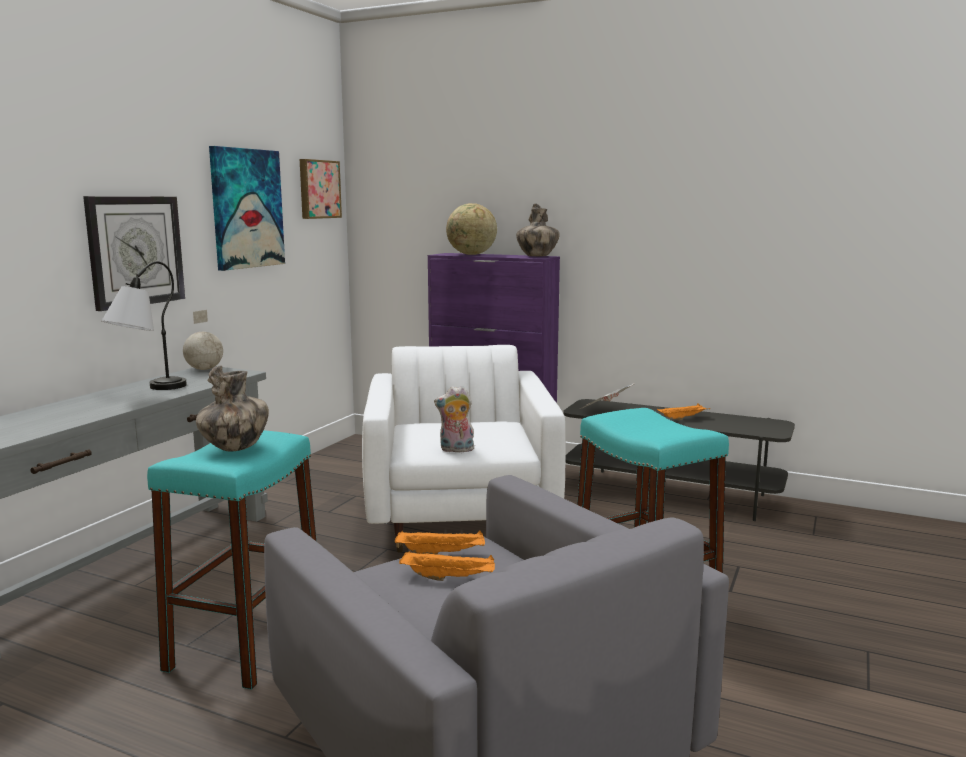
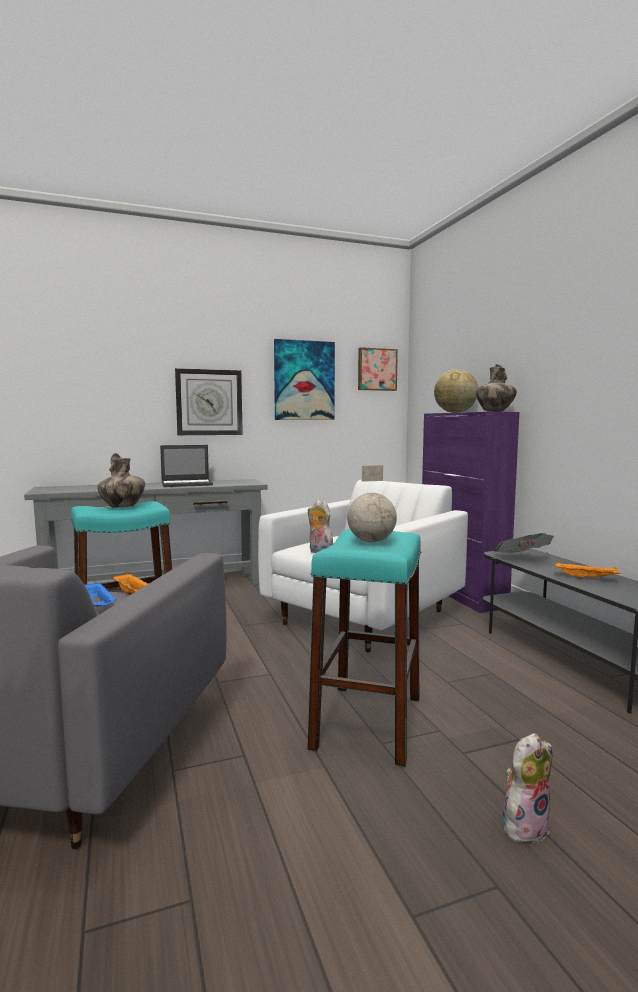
camera: 45 degrees right, 5 degrees down
(148, 391) = (187, 484): table lamp -> laptop
(204, 369) = (245, 480): globe -> globe (370, 541)
(449, 578) = (98, 606): orange tray -> blue tray
(825, 614) = (524, 825): none -> plush toy

